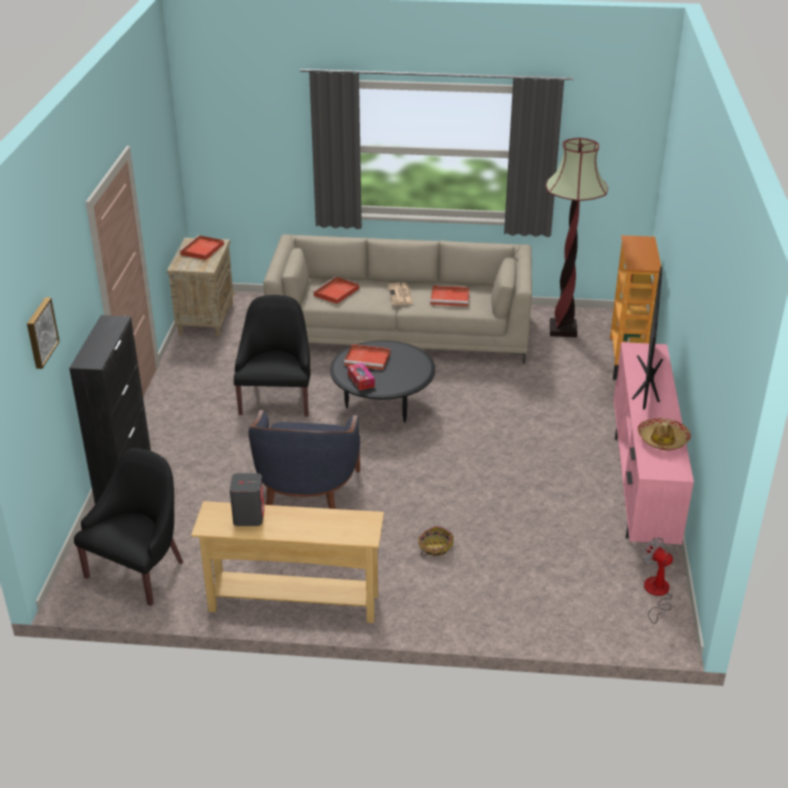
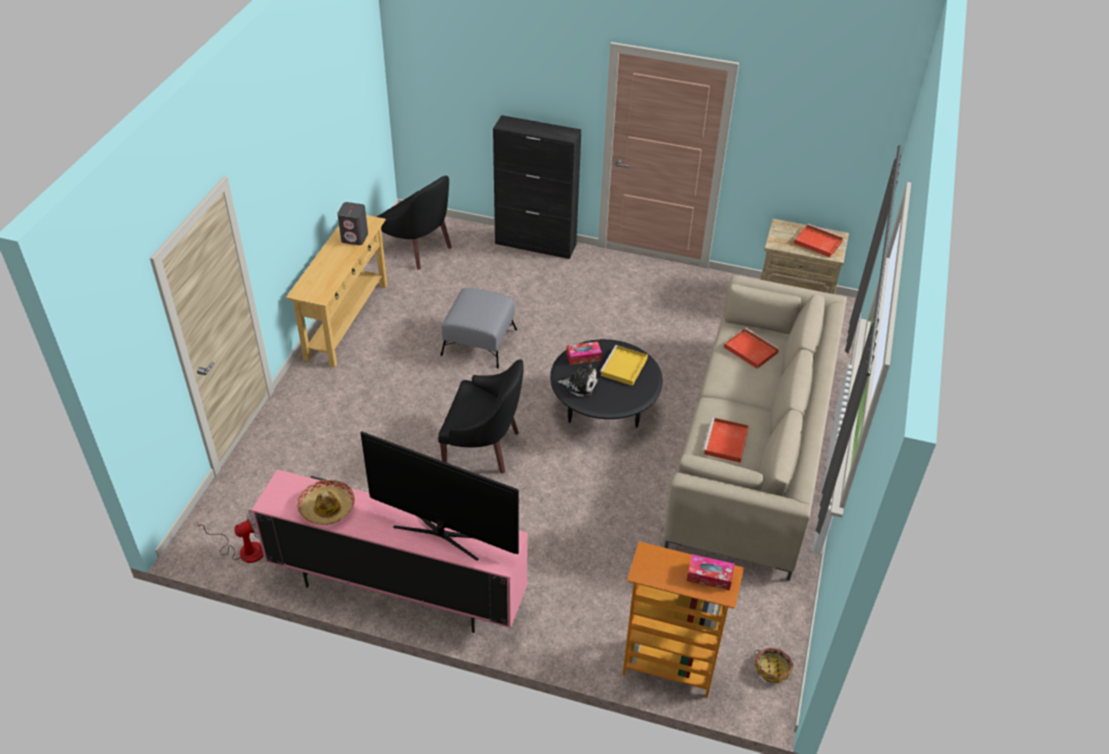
camera: 100 degrees right, 10 degrees up
(40, 332) = (474, 63): picture -> none
(277, 399) = (631, 338): black armchair -> black armchair (484, 447)
(306, 492) = (479, 342): blue armchair -> grey ottoman
(368, 359) = (624, 367): red tray -> yellow tray
(400, 295) = (739, 401): newspaper -> none
(400, 378) = (580, 385): none -> plush toy
(435, 547) = (374, 410): basket -> basket (772, 668)
(563, 329) = (743, 612): floor lamp -> none
(637, 245) = (709, 576): none -> tissue box

